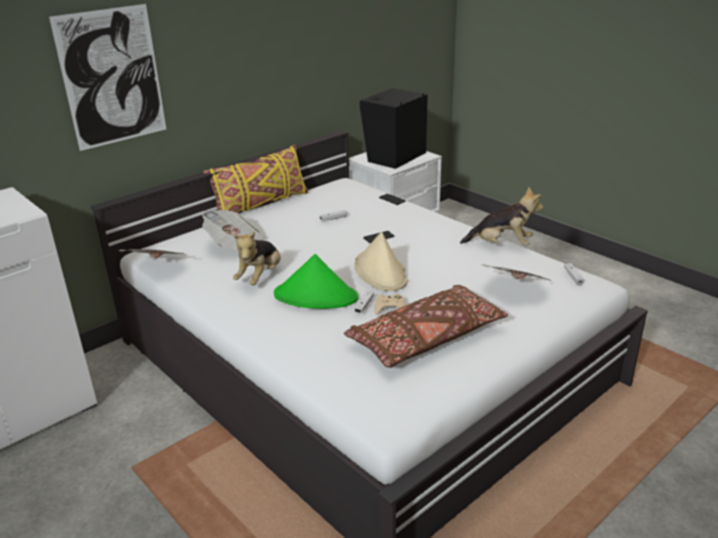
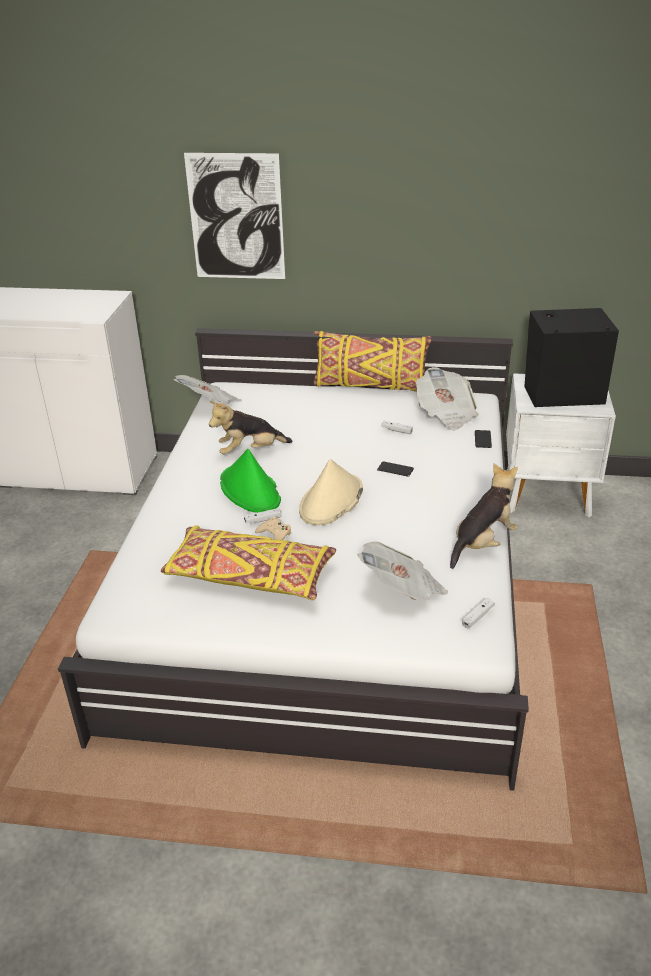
camera: 50 degrees right, 5 degrees up
(237, 247) = (281, 416): newspaper -> newspaper (446, 414)
(426, 339) = (249, 576): brown pillow -> yellow pillow
(501, 245) = (482, 543): plush toy -> plush toy turned 105 degrees counterclockwise

